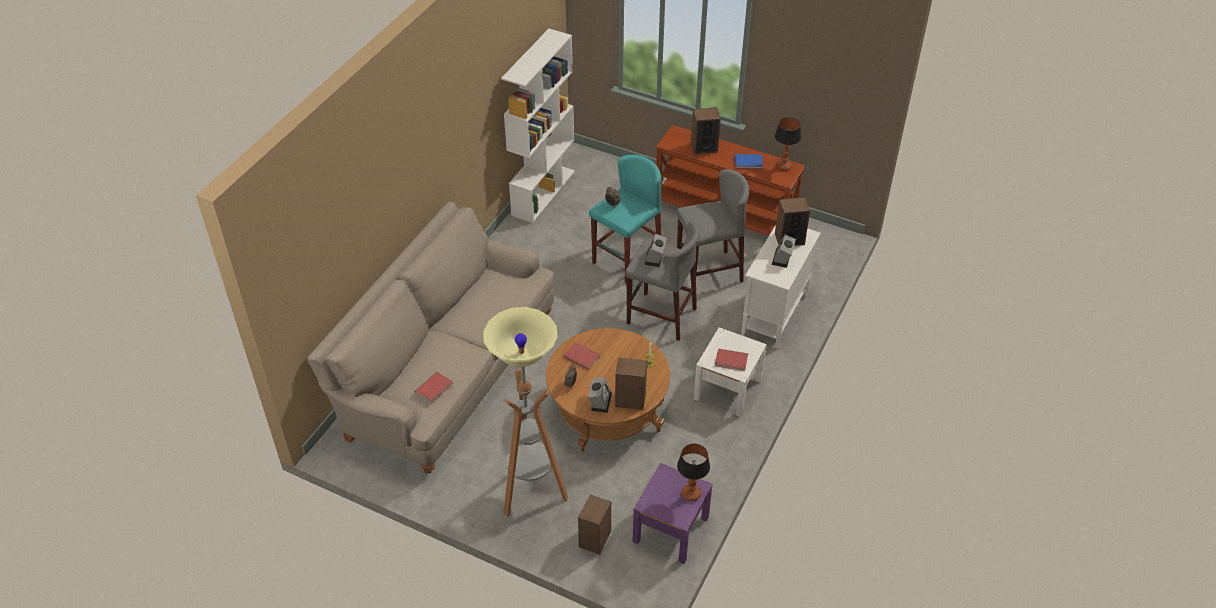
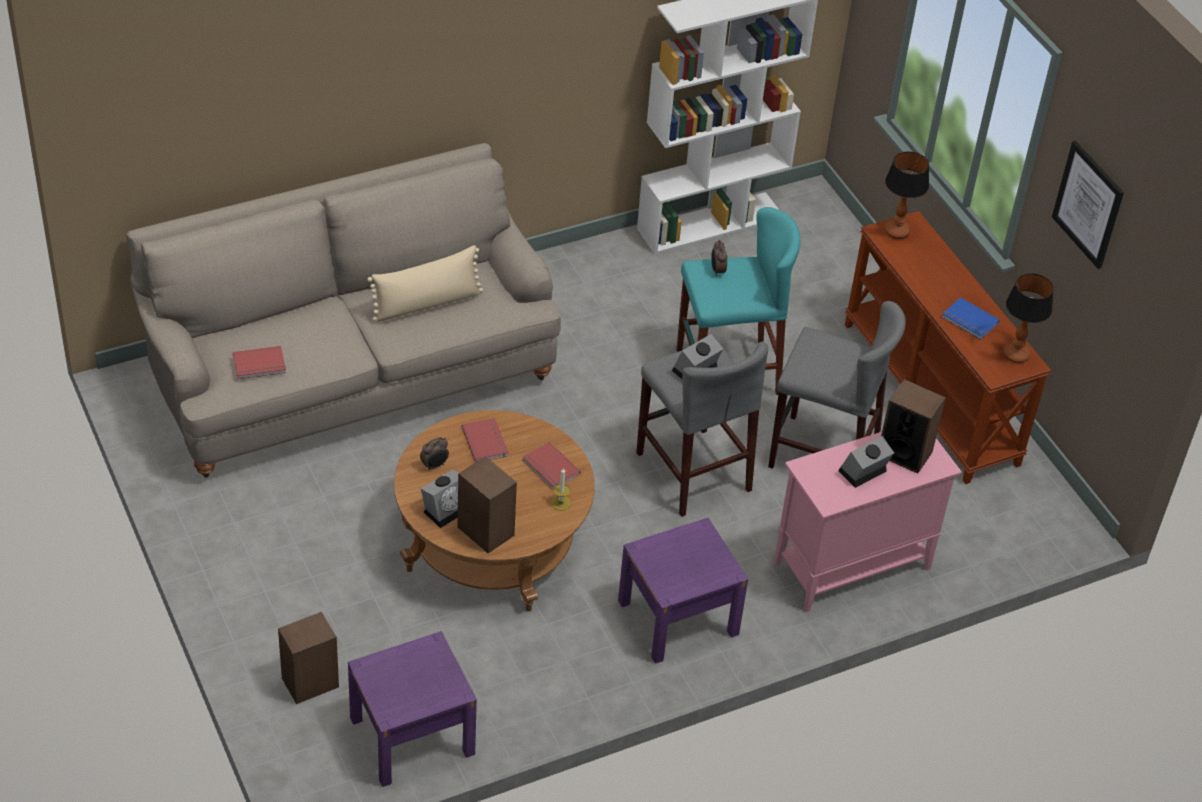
camera: 35 degrees right, 0 degrees up
(485, 304) = (427, 303): none -> beige pillow
(531, 492) = (296, 578): floor lamp -> none
(690, 494) = (435, 692): table lamp -> table lamp (896, 231)
(704, 147) = (928, 265): speaker -> none
(727, 389) = (678, 617): white nightstand -> purple nightstand
(731, 361) = (674, 570): red book -> red book (550, 468)
(774, 315) = (850, 566): white cabinet -> pink cabinet
(797, 68) = (1088, 204): none -> picture

